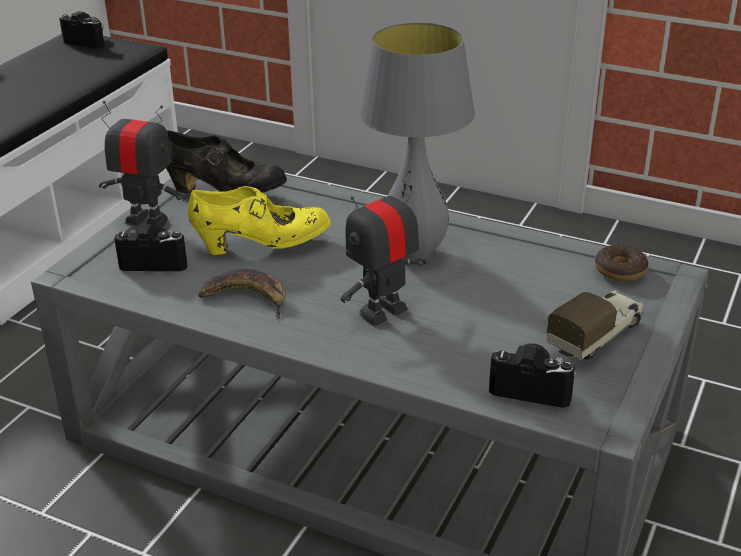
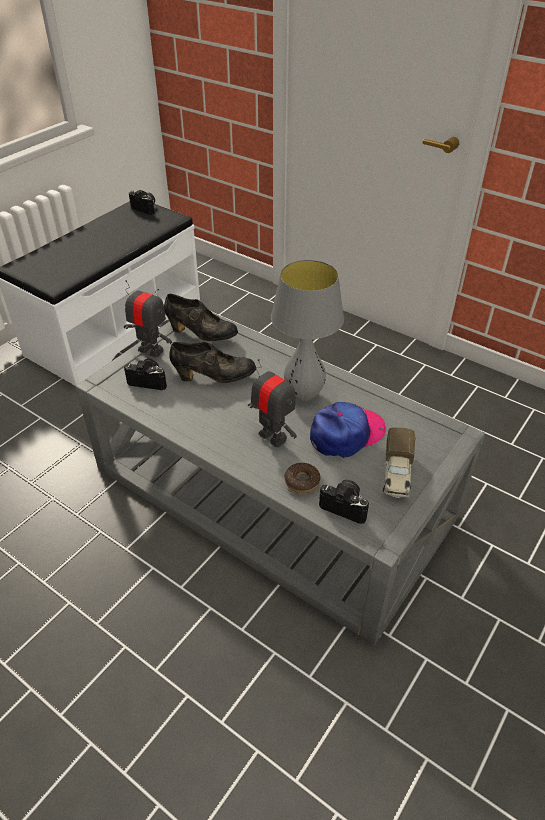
camera: 10 degrees right, 10 degrees up
(246, 299) = (195, 415): banana -> none
(262, 246) = (214, 377): yellow shoe -> black shoe
(383, 312) = (272, 437): toy robot -> toy robot turned 75 degrees clockwise
(499, 295) = (346, 434): none -> cap
(596, 336) = (397, 474): toy truck -> toy truck turned 135 degrees clockwise
(620, 270) = (427, 426): donut -> donut (302, 481)

